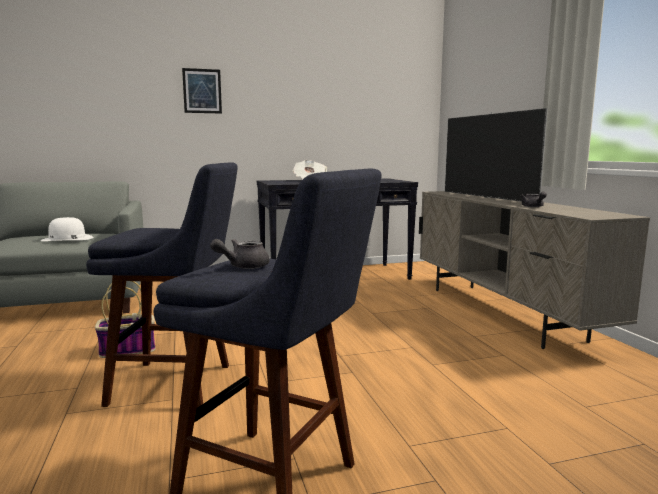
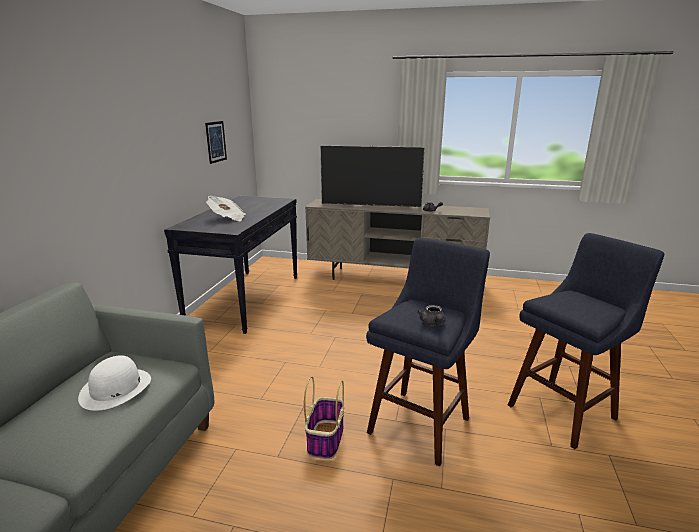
camera: 60 degrees left, 10 degrees up
(202, 91) = (99, 132): picture -> picture (216, 142)
(243, 266) = (578, 305): grey teapot -> grey teapot (433, 323)

